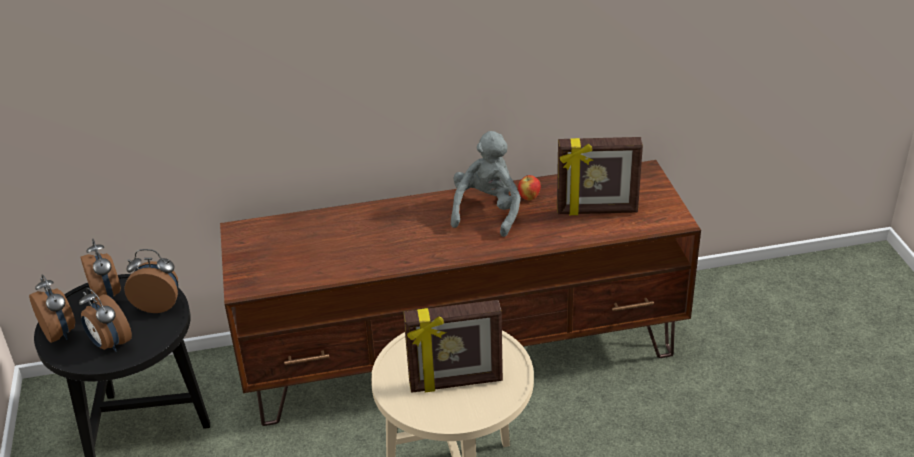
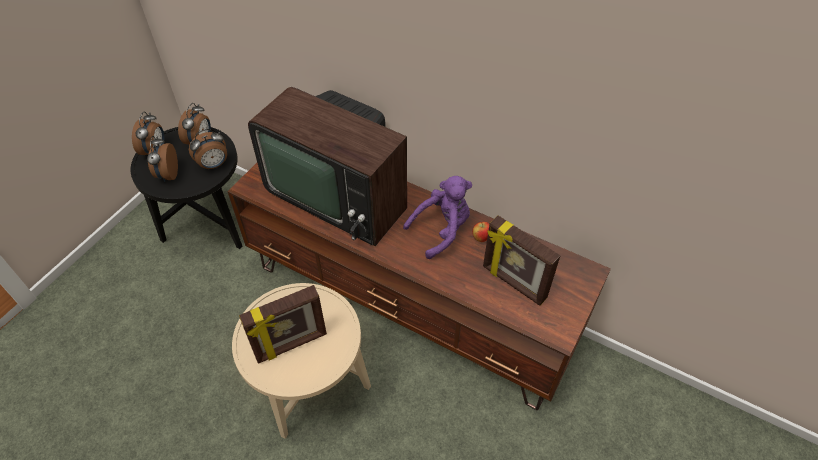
camera: 40 degrees right, 15 degrees up
(159, 304) = (214, 165): alarm clock -> alarm clock turned 105 degrees clockwise
(349, 239) = (339, 192): none -> television
(456, 383) = (291, 345): picture frame -> picture frame turned 60 degrees counterclockwise
(487, 211) = (442, 230): grey plush toy -> purple plush toy

